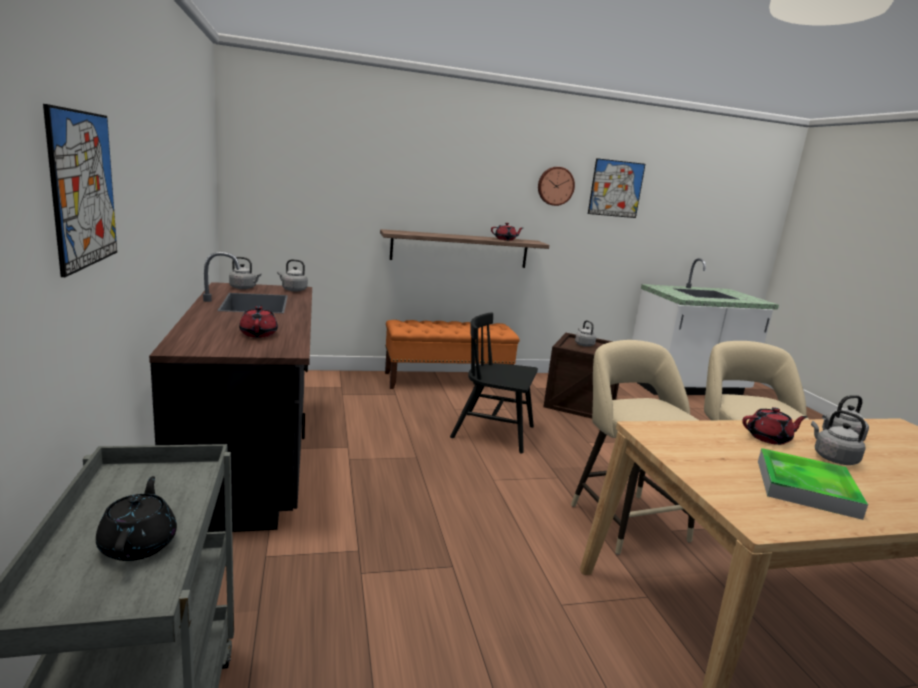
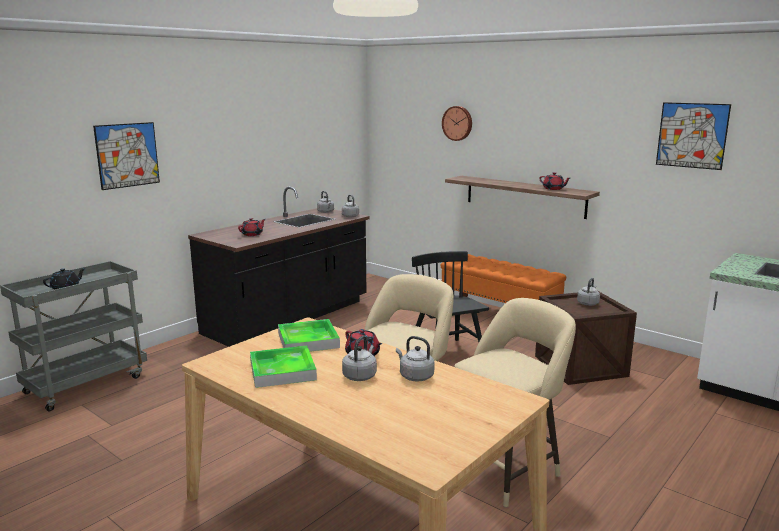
camera: 55 degrees right, 0 degrees up
(555, 186) = (616, 134): wall clock -> wall clock (457, 123)
(705, 445) = (308, 340): none -> tray

